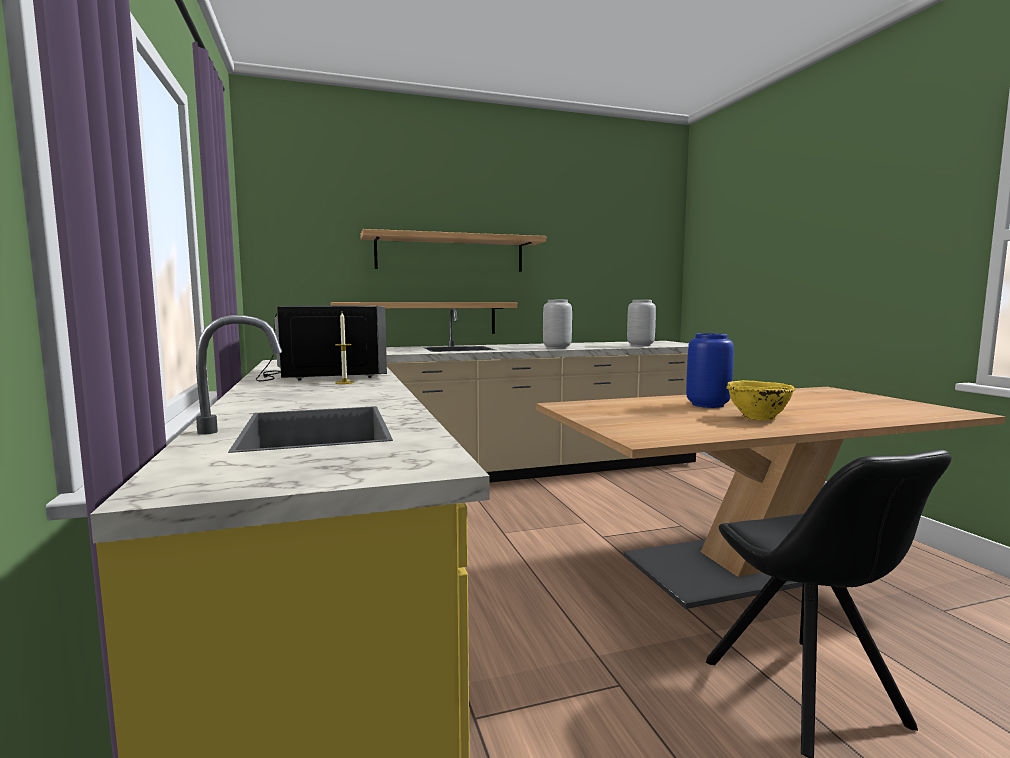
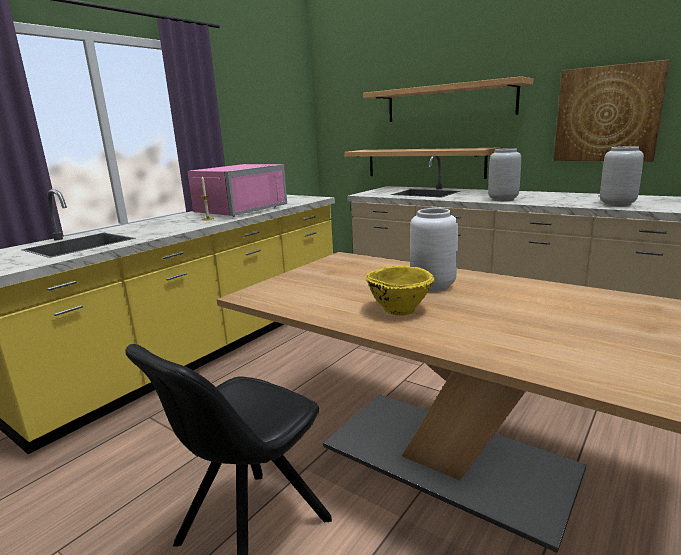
camera: 55 degrees right, 10 degrees up
(323, 373) = (237, 210): black microwave -> pink microwave
(590, 276) = (607, 114): none -> picture
(708, 405) = (432, 286): blue vase -> white vase

